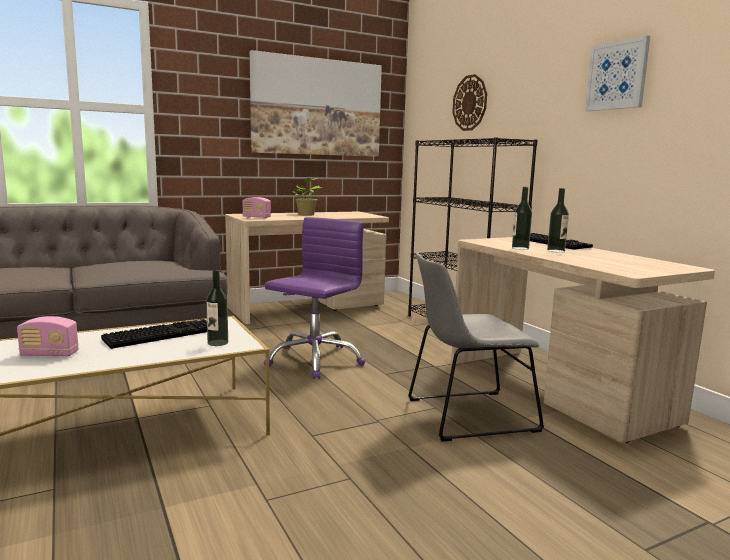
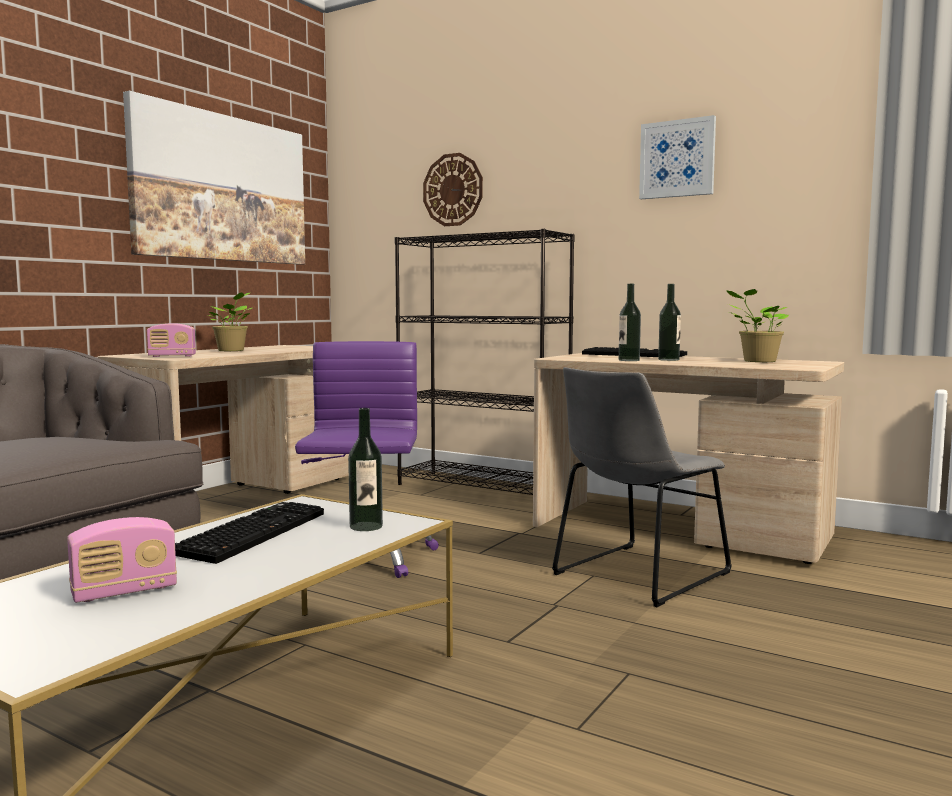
camera: 30 degrees left, 5 degrees down
(626, 260) = (757, 361): none -> potted plant

